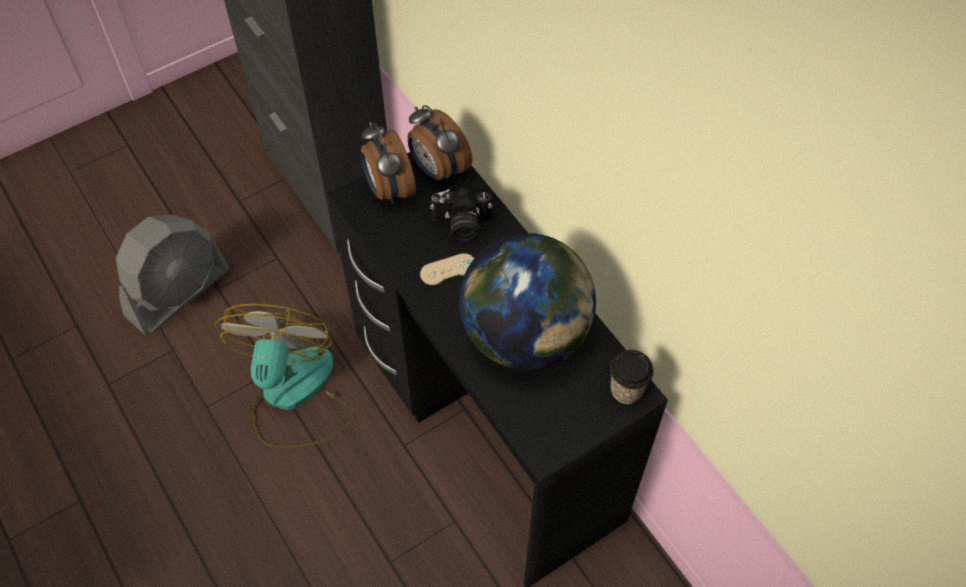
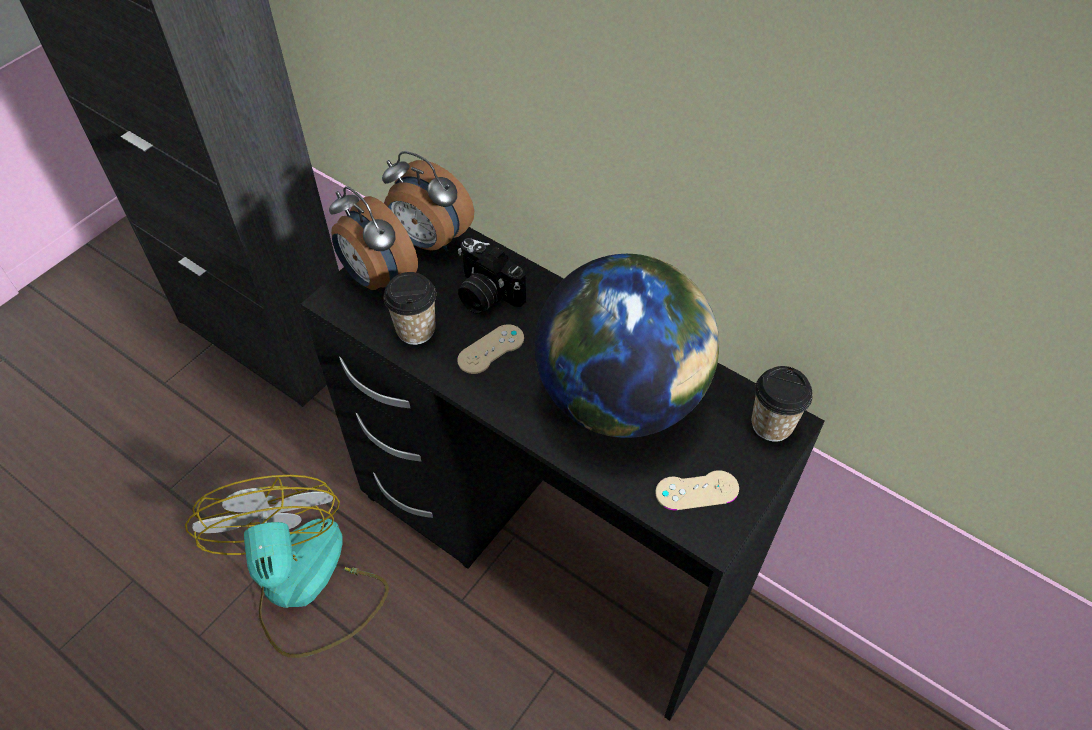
camera: 20 degrees left, 5 degrees down
(179, 292) = (120, 509): grey fan -> none
(400, 238) = (416, 330): none -> cup
(461, 225) = (485, 294): camera -> camera turned 60 degrees clockwise
(548, 419) = (697, 490): none -> beige game controller

